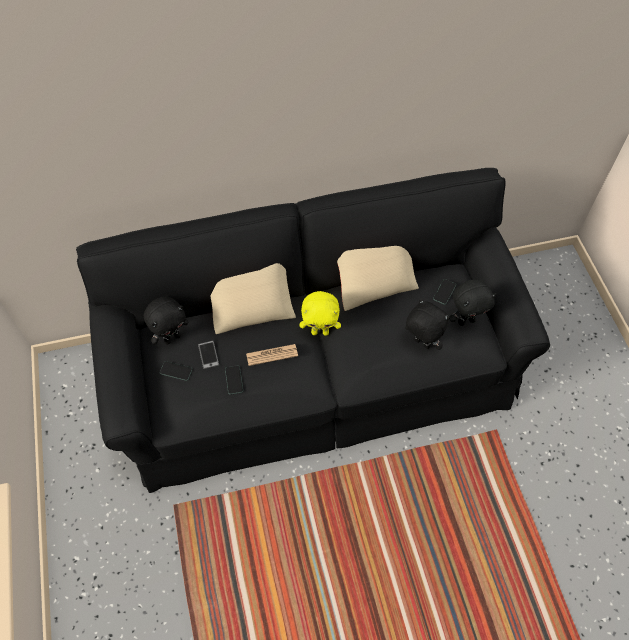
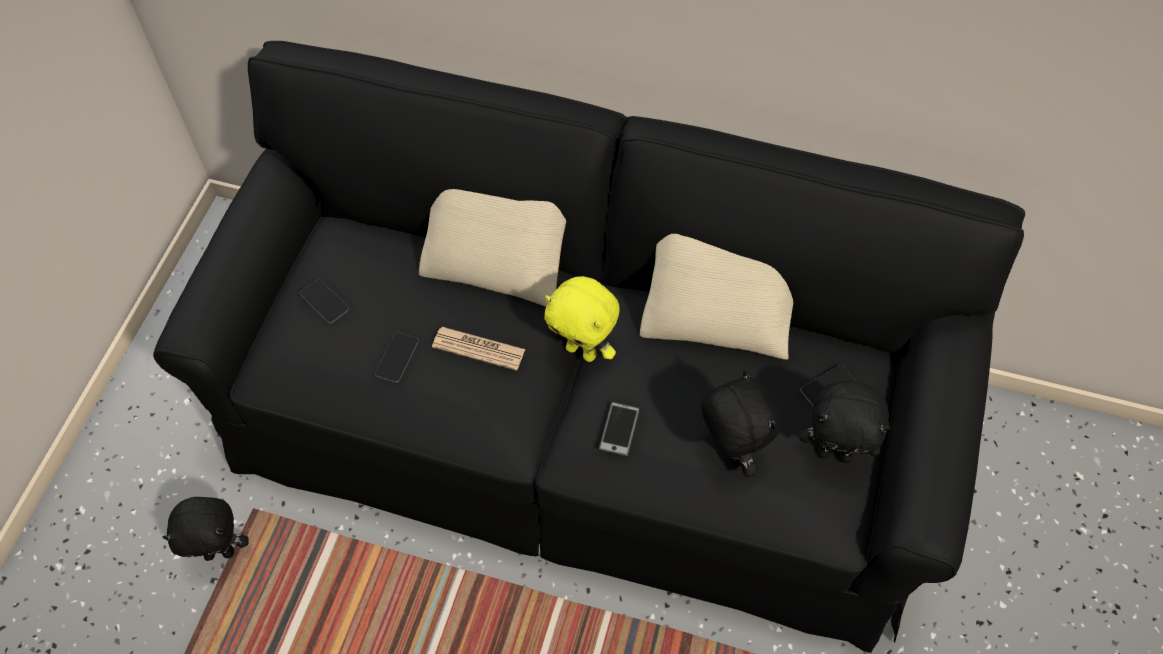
camera: 30 degrees right, 0 degrees up
(172, 337) = (354, 249): black plush toy -> black plush toy (220, 552)
(208, 355) = (386, 301): phone -> phone (619, 429)

